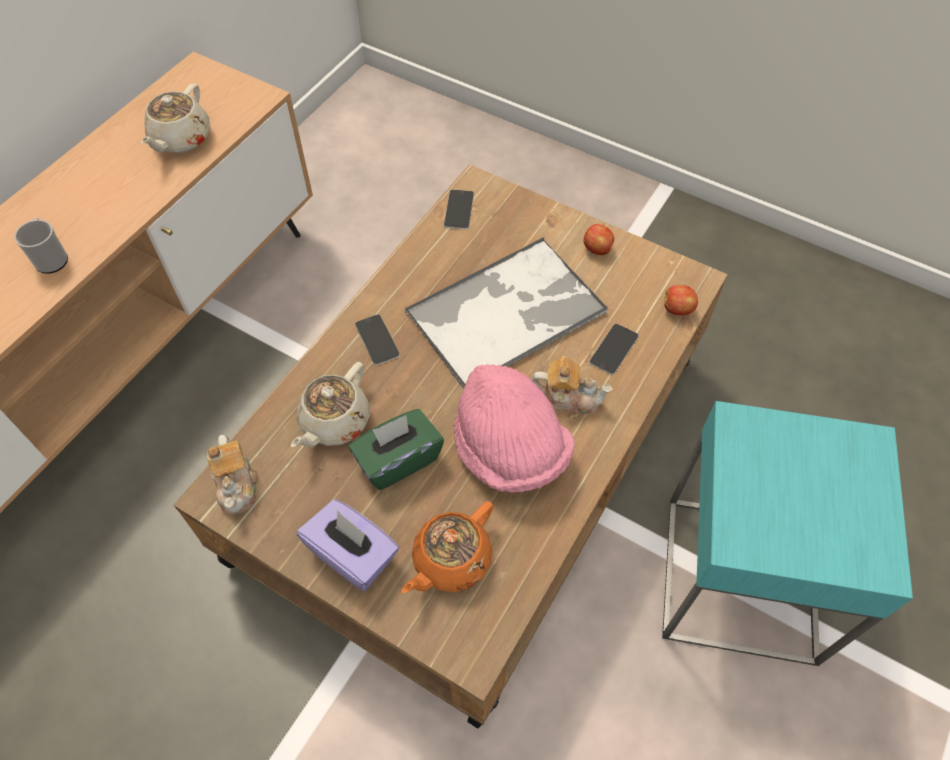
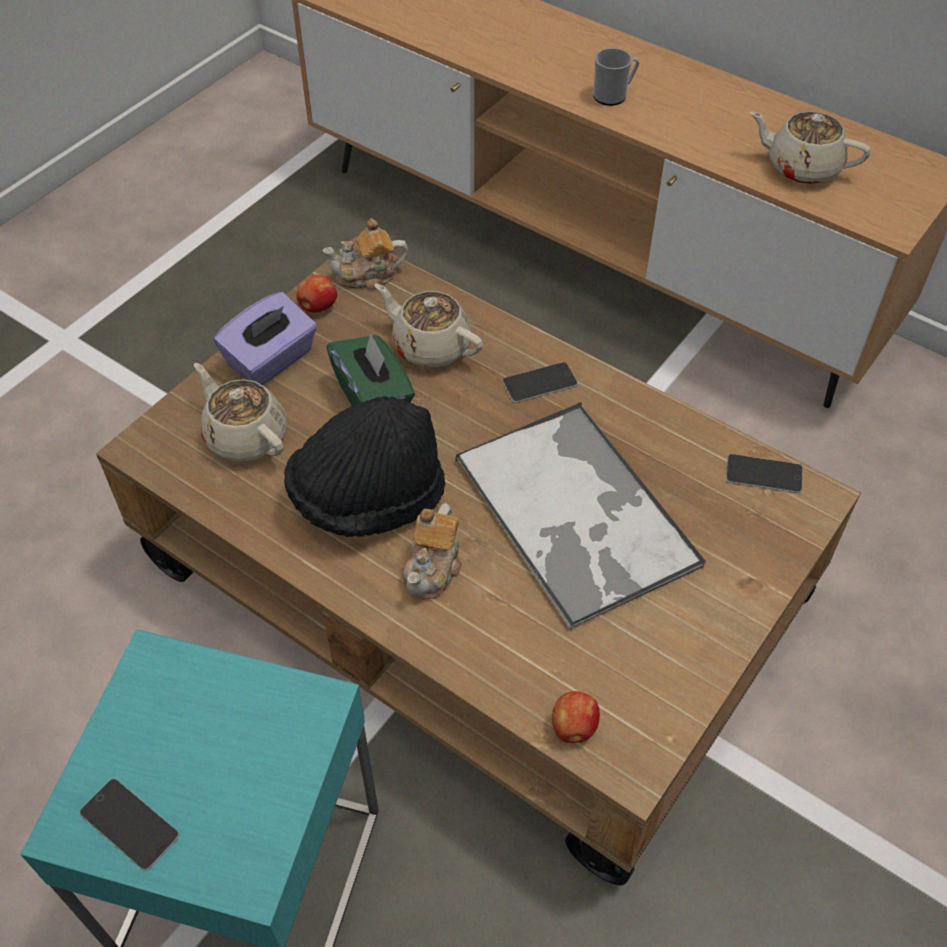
camera: 95 degrees right, 5 degrees down
(450, 560) = (245, 435): orange teapot -> beige teapot
(509, 450) = (368, 498): pink hat -> black hat
(597, 249) = (693, 637): apple -> apple (318, 307)
(614, 349) = (506, 630): phone -> phone (129, 824)

